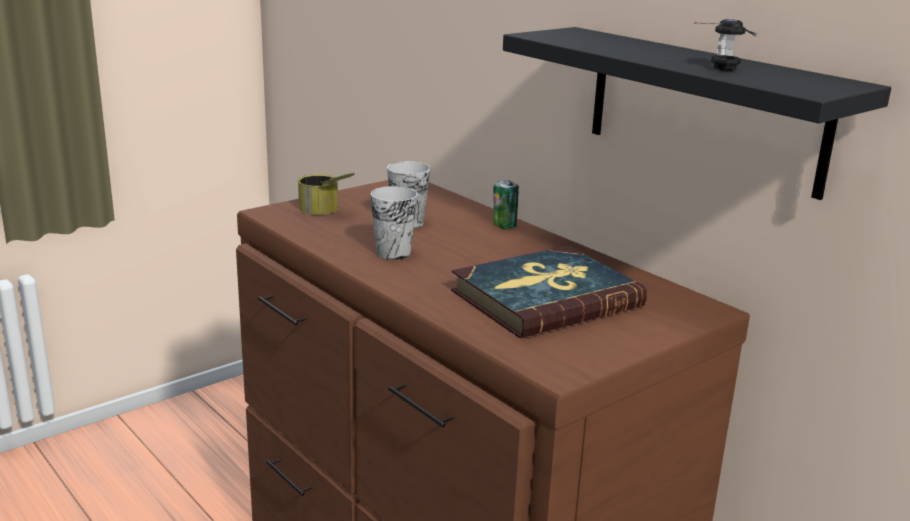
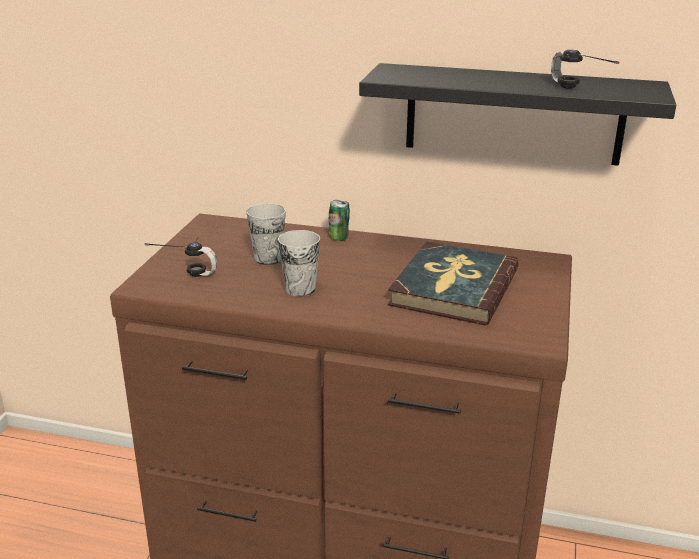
camera: 35 degrees left, 5 degrees up
(326, 211) = (188, 269): can -> headphones

